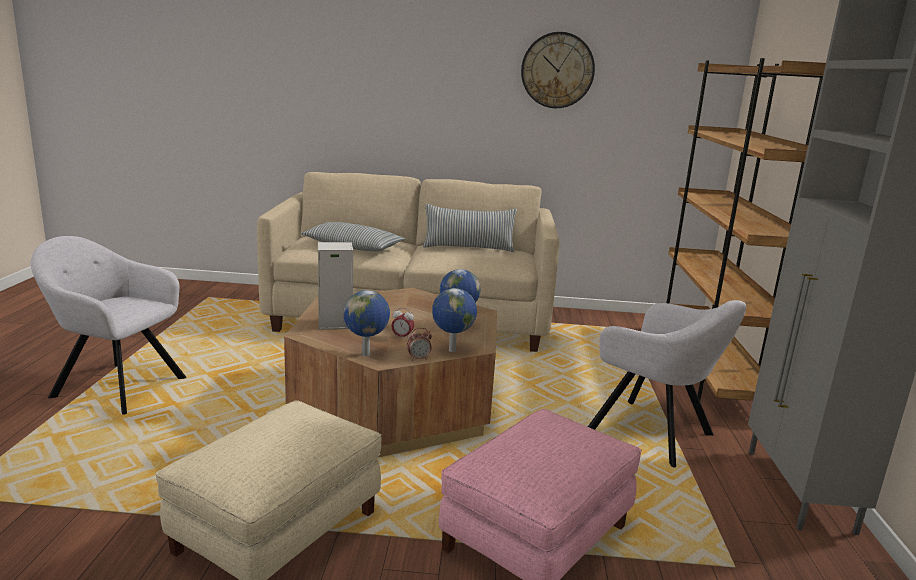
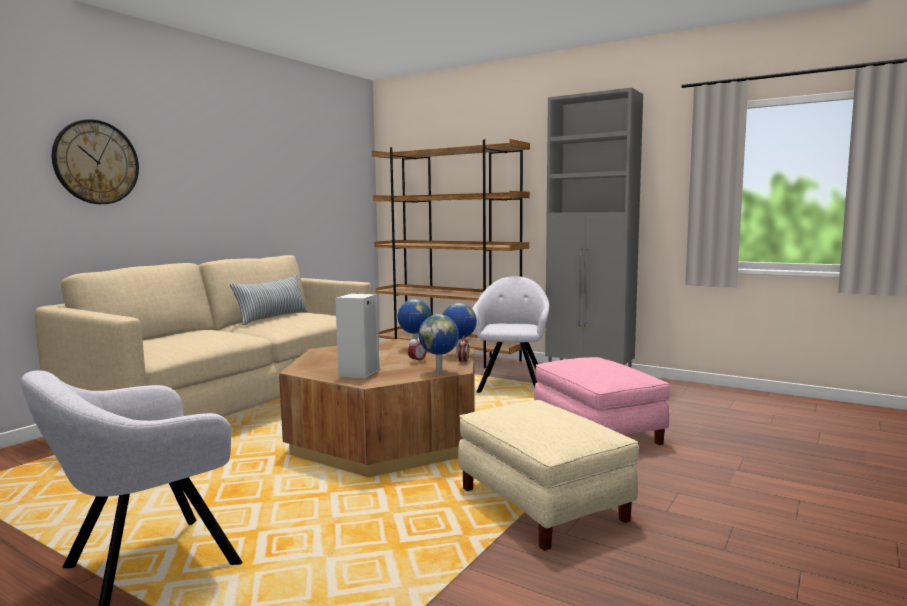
camera: 60 degrees left, 10 degrees down
(353, 247) = (196, 338): pillow -> none
(557, 70) = (272, 156): wall clock -> wall clock (96, 162)
(655, 434) = (511, 384): grey armchair -> grey armchair turned 60 degrees counterclockwise

